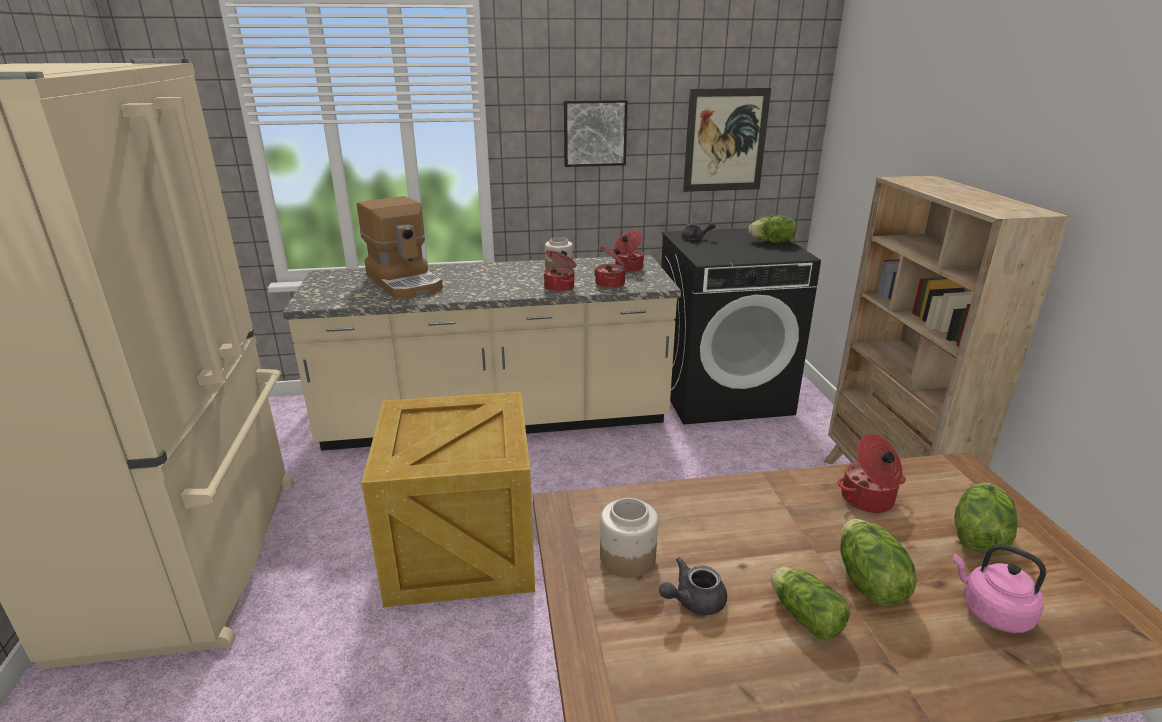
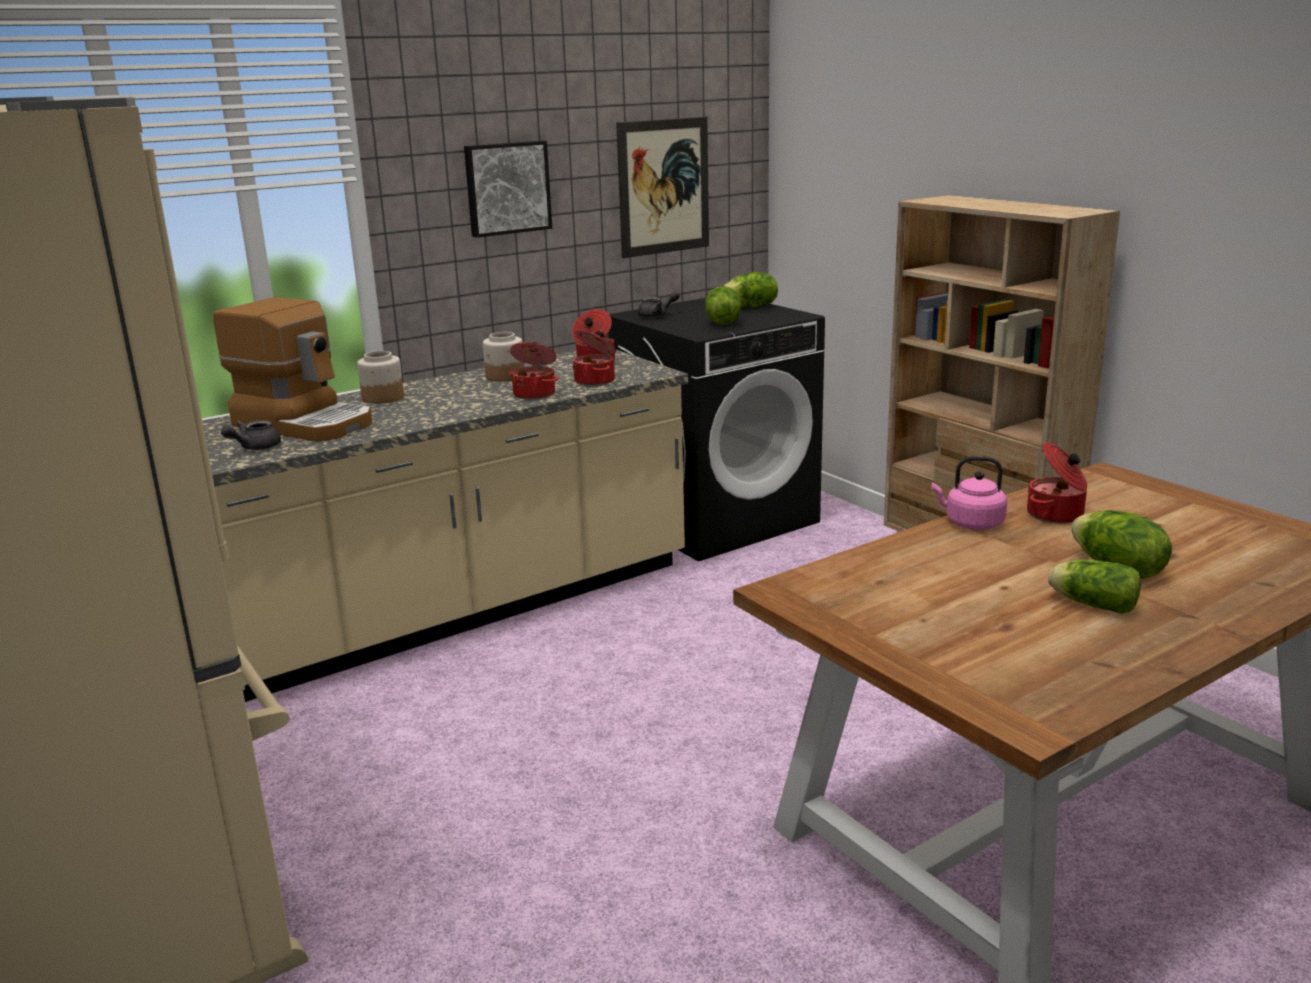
camera: 25 degrees left, 5 degrees down
(464, 546) = (535, 757): crate -> none
(627, 558) = (894, 610): jar -> jar (382, 398)
(693, 601) = (991, 622): grey teapot -> grey teapot (254, 447)
(976, 536) = (1166, 518): lettuce -> lettuce (722, 322)
(991, 612) = (1225, 562): pink kettle -> pink kettle (971, 524)

